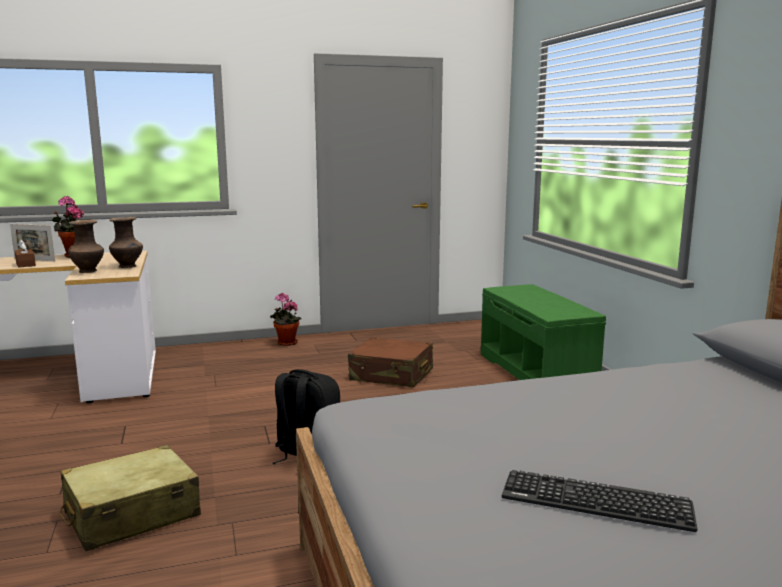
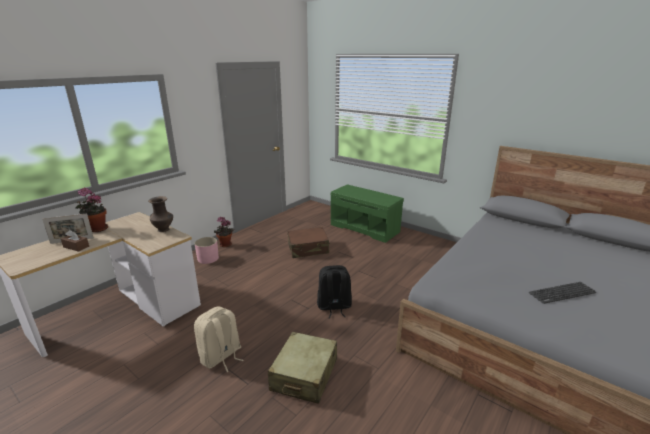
camera: 35 degrees left, 10 degrees up
(82, 454) = (221, 357): none -> beige backpack
(88, 271) = (146, 241): brown vase -> none
(242, 352) = (208, 258): none -> pink planter

